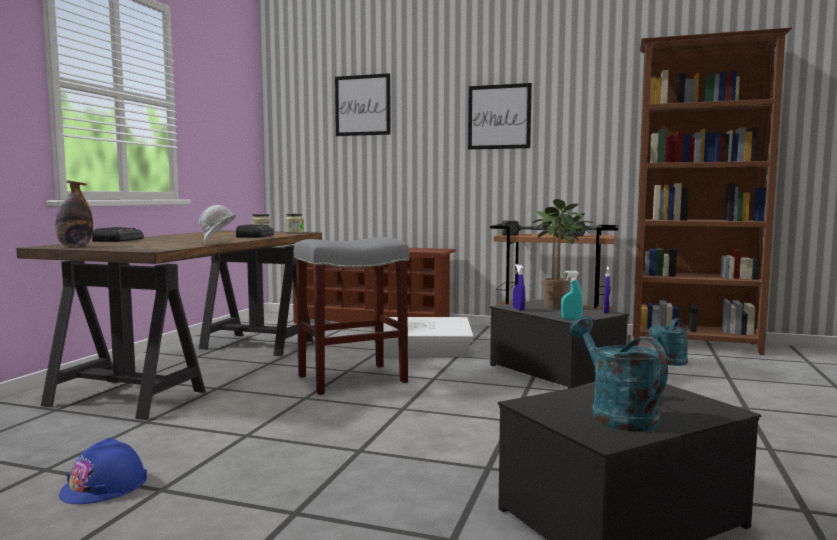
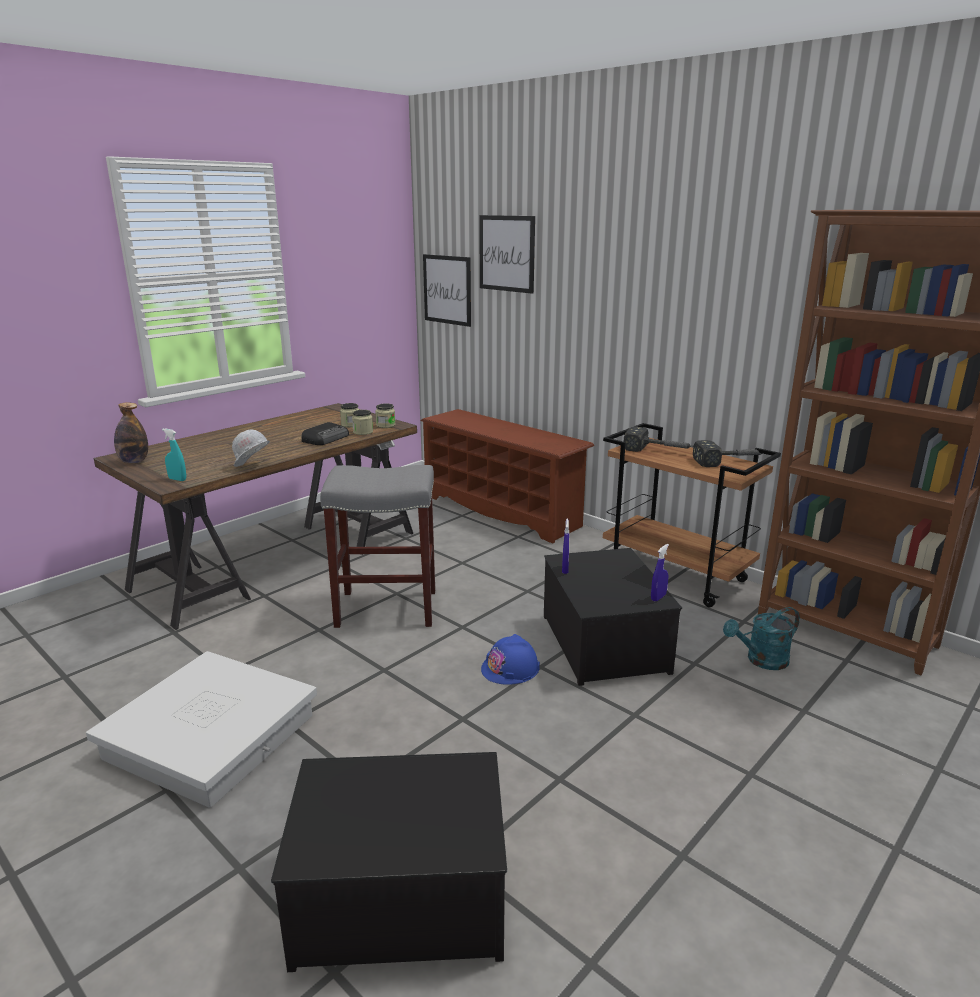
camera: 25 degrees right, 15 degrees up
(105, 485) = (82, 709): blue hard hat -> blue hard hat (510, 668)
(119, 240) = (197, 439): radio -> none
(282, 234) = (363, 432): none -> jar
(423, 345) = (512, 564): white storage box -> white storage box (211, 735)
(499, 117) = (651, 286): picture -> picture (447, 289)
(558, 307) = (616, 575): potted plant -> none
(571, 319) = (593, 606): turquoise spray bottle -> turquoise spray bottle (177, 479)
(616, 414) = (369, 819): turquoise watering can -> none

